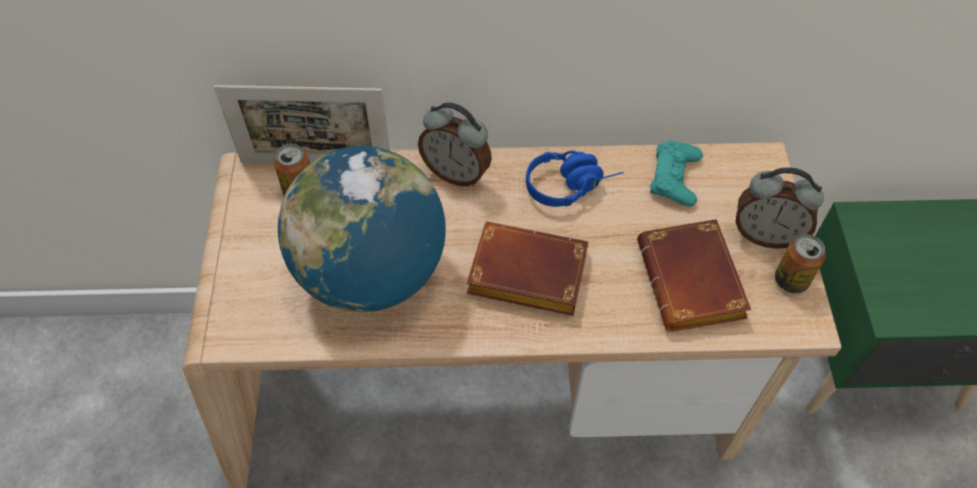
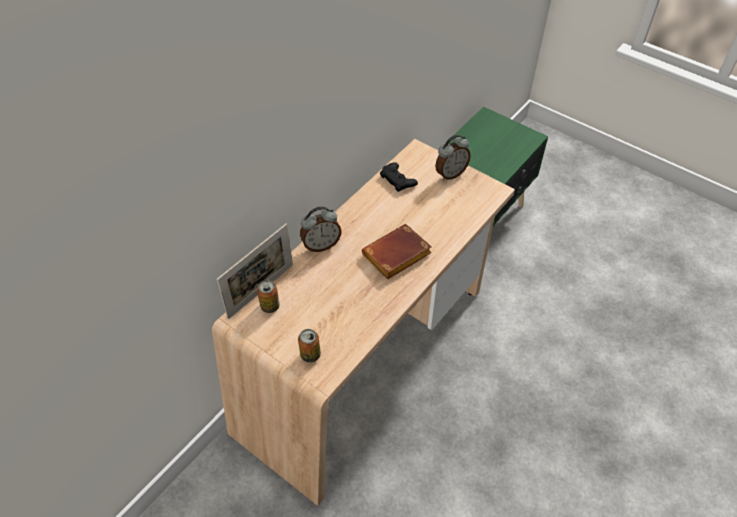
camera: 50 degrees left, 5 degrees down
(371, 273) = (343, 306): globe -> none
(571, 184) = (367, 212): blue headphones -> none
(675, 177) = (398, 180): turquoise game controller -> black game controller
(694, 283) = (451, 209): brown book -> none
(791, 280) = (476, 181): can -> can (310, 355)

